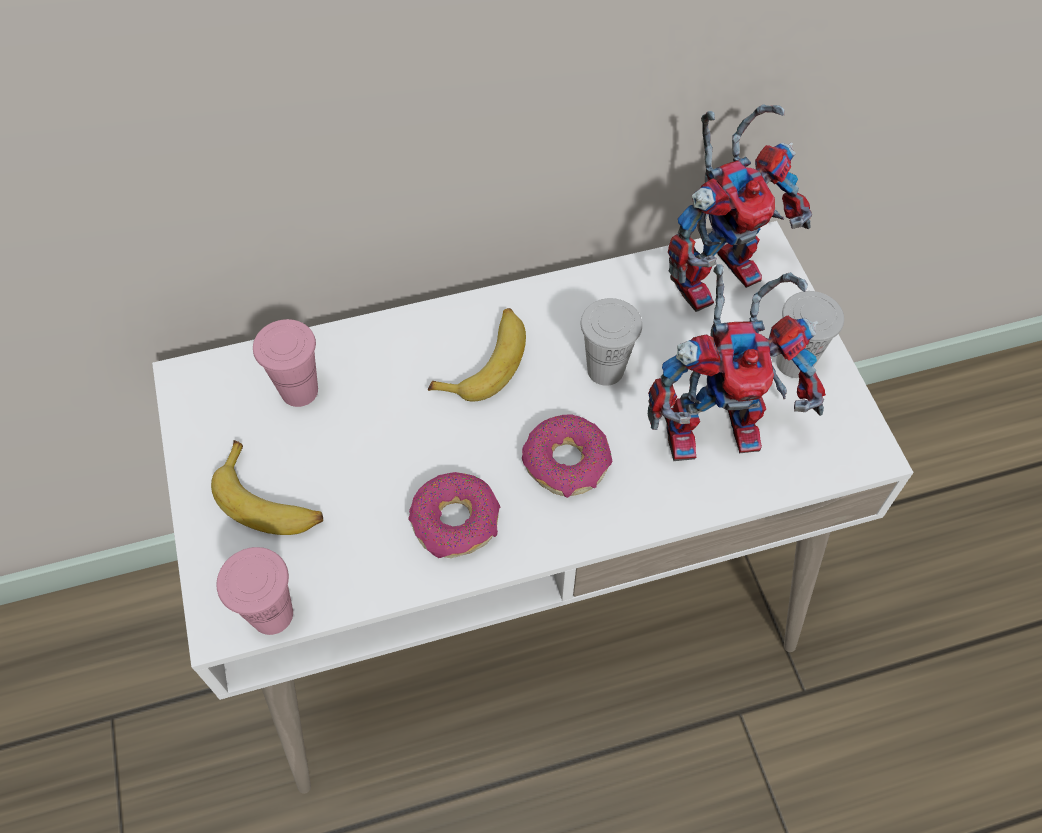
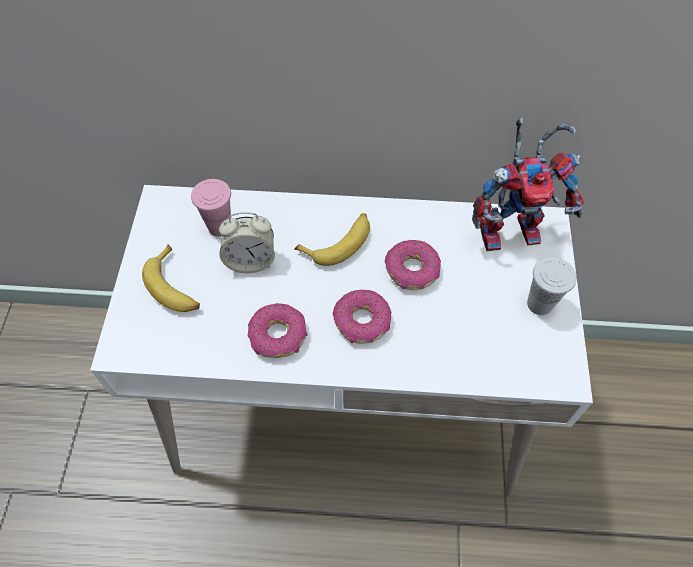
camera: 20 degrees right, 0 degrees up
(272, 614) = (147, 355): pink cup -> none
(368, 426) = (250, 260): none -> alarm clock
(605, 370) = (412, 270): white cup -> donut
(718, 424) = (471, 328): toy robot -> none

